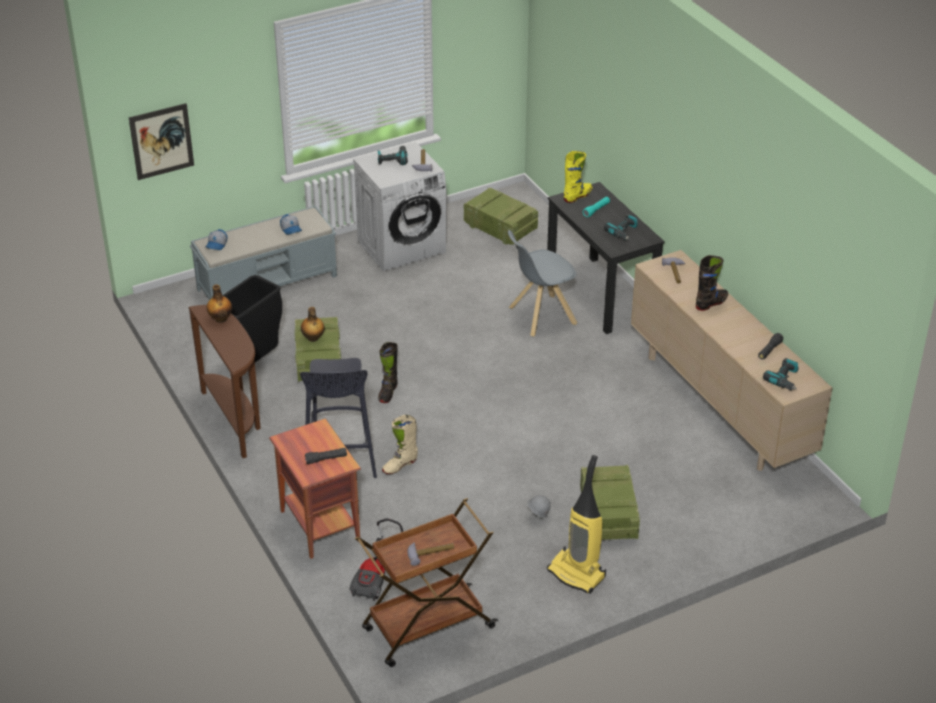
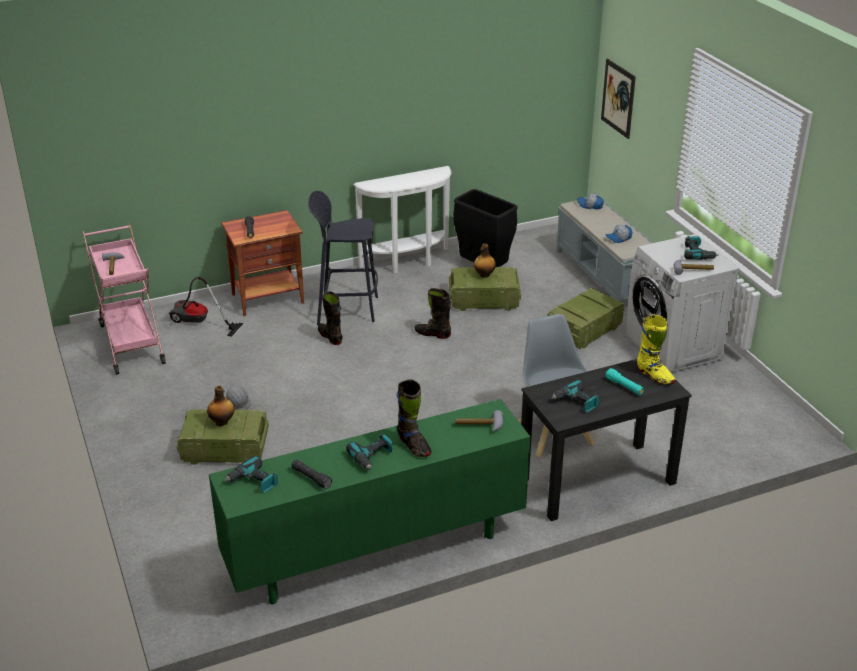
camera: 95 degrees right, 5 degrees down
(220, 319) = (428, 177): bottle -> bottle (222, 422)
(235, 419) = (408, 262): brown console table -> white console table
(400, 465) = (330, 337): beige boot -> black boot
(428, 628) = (131, 343): brown cart -> pink cart
(501, 228) = (727, 416): crate -> crate (583, 331)
(577, 573) = (156, 423): vacuum cleaner -> none
(720, 405) = (376, 552): beige cabinet -> green cabinet
(733, 322) = (372, 457): none -> power drill

